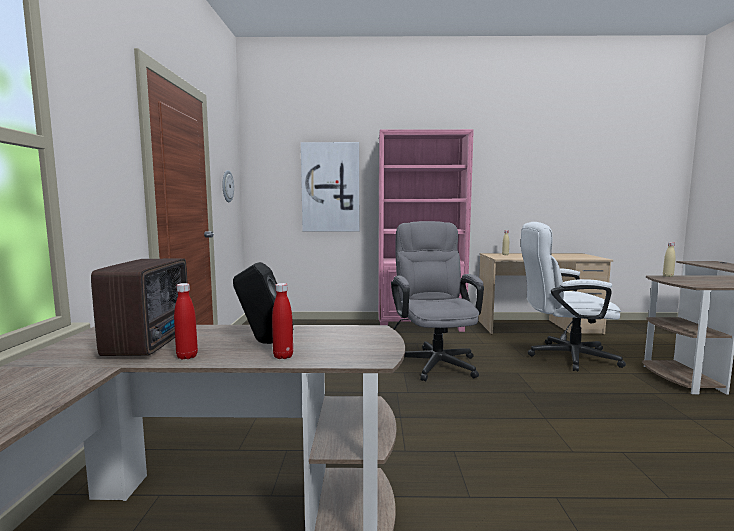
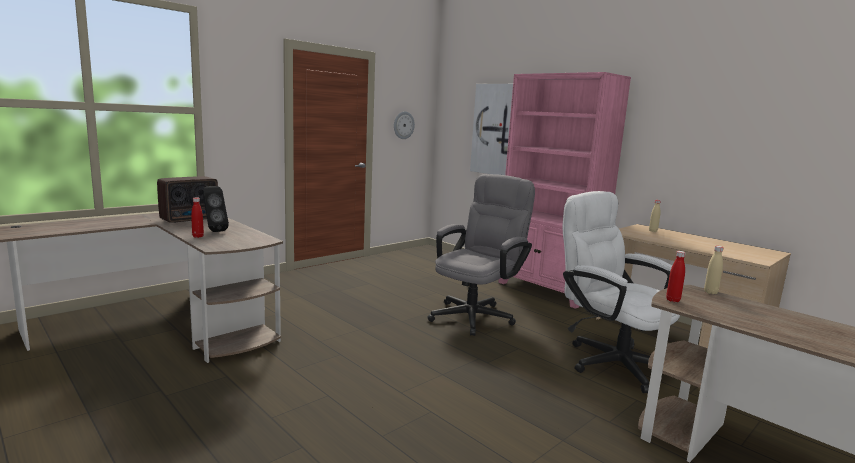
camera: 45 degrees right, 5 degrees up
(187, 356) = (179, 227): red bottle -> red bottle (673, 300)

